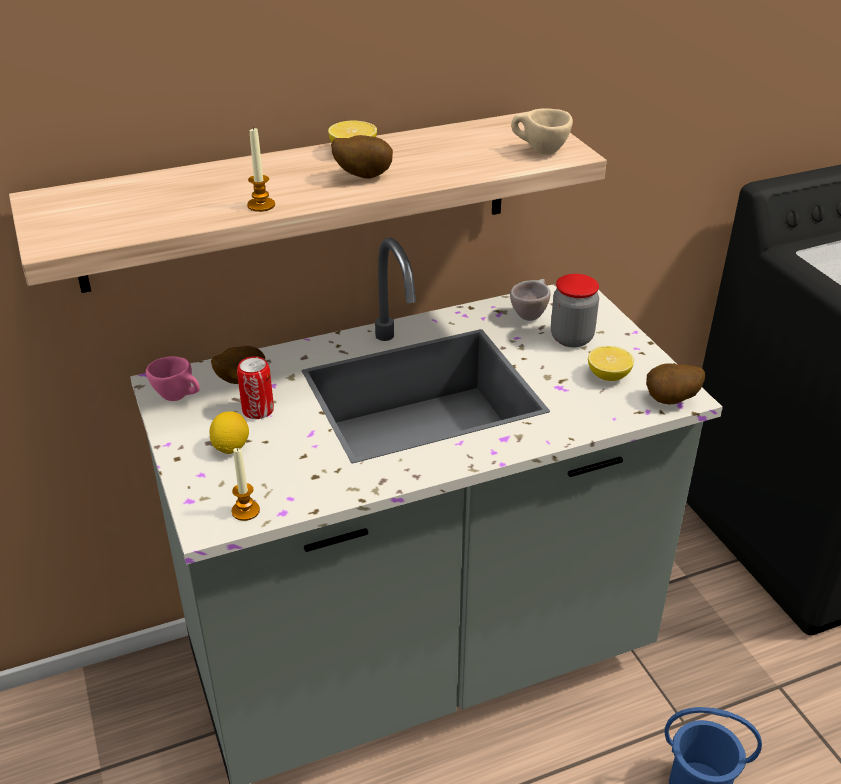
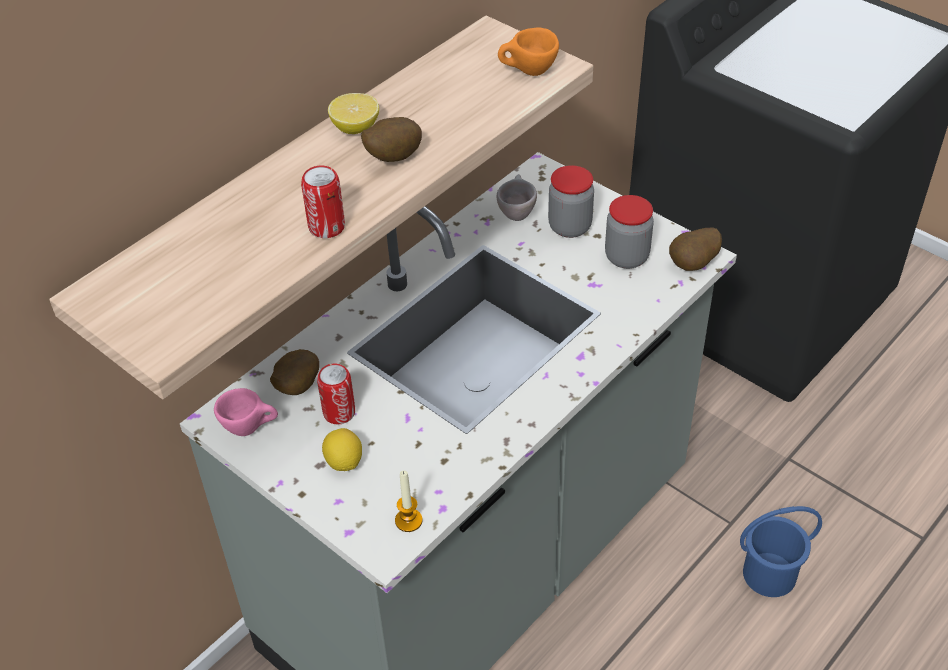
camera: 25 degrees left, 10 degrees up
(261, 205) = (326, 227): candle -> can
(539, 151) = (528, 73): beige cup -> orange cup
(608, 376) = (626, 257): lemon -> jar

